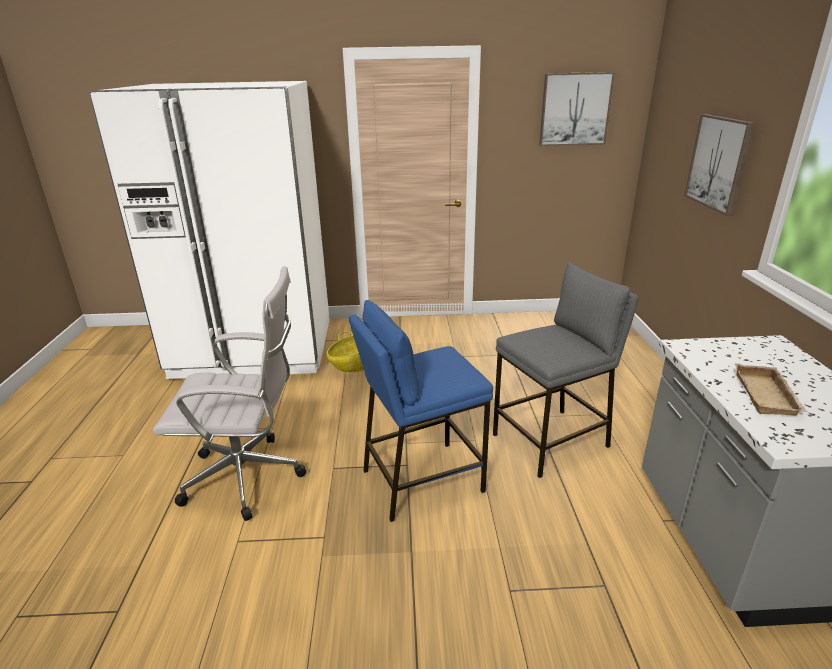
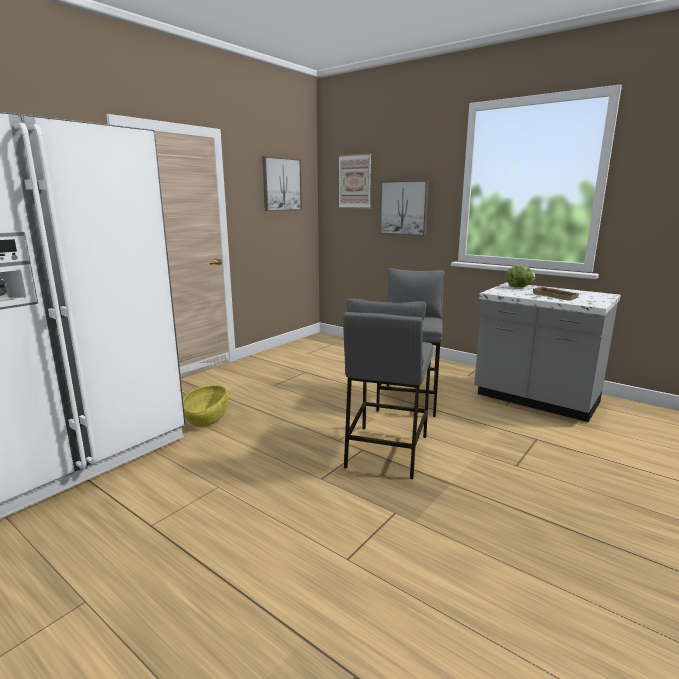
camera: 50 degrees left, 10 degrees down
(249, 477) = (269, 523): white office chair -> none
(421, 480) = (385, 451): blue stool -> grey stool
(680, 109) = (355, 181): none -> picture
(768, 352) = (519, 287): none -> lettuce

